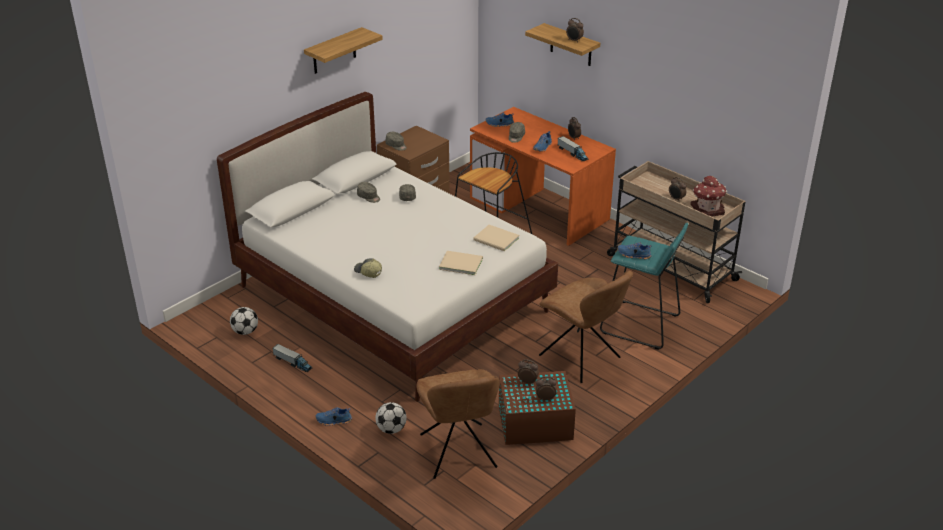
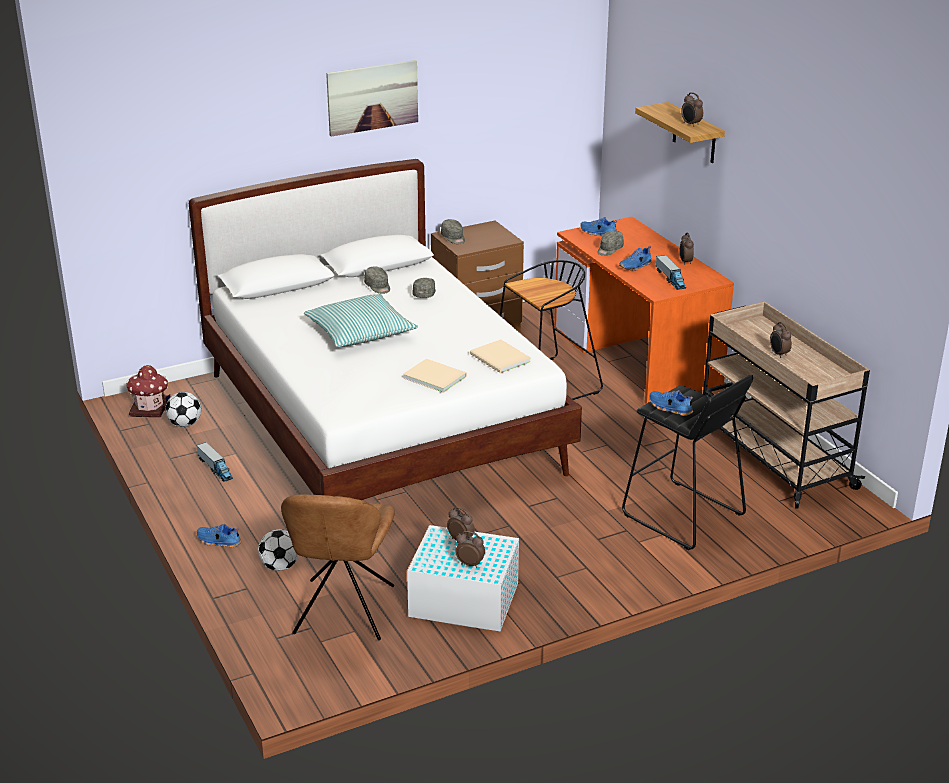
camera: 20 degrees right, 5 degrees down
(334, 51) = (372, 97): shelf -> picture
(368, 272) = (314, 365): cap -> none
(382, 237) = (360, 332): none -> pillow
(533, 422) = (462, 599): brown storage box -> white storage box
(581, 358) = (576, 538): brown chair -> none
(640, 325) = (683, 516): turquoise stool -> black stool
(707, 209) = (814, 373): toy house -> toy house (150, 408)

